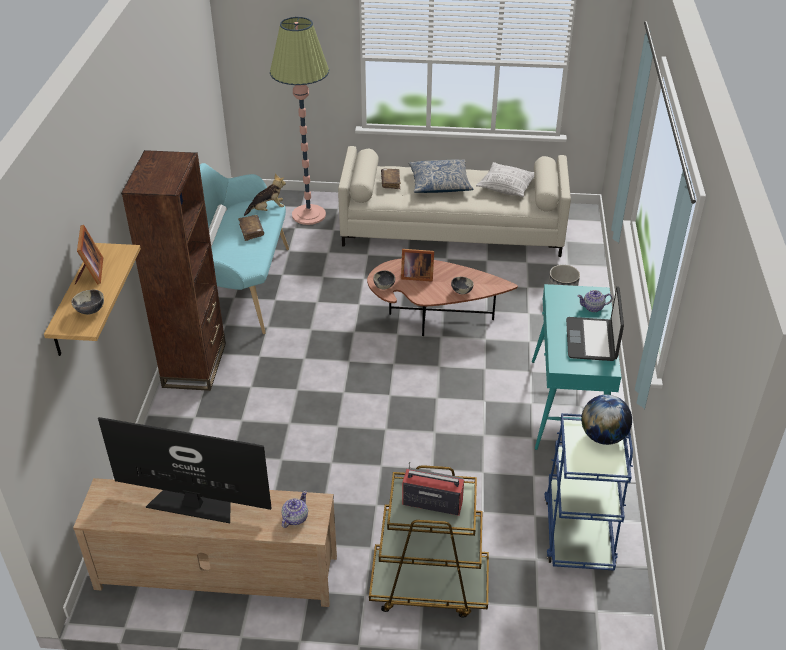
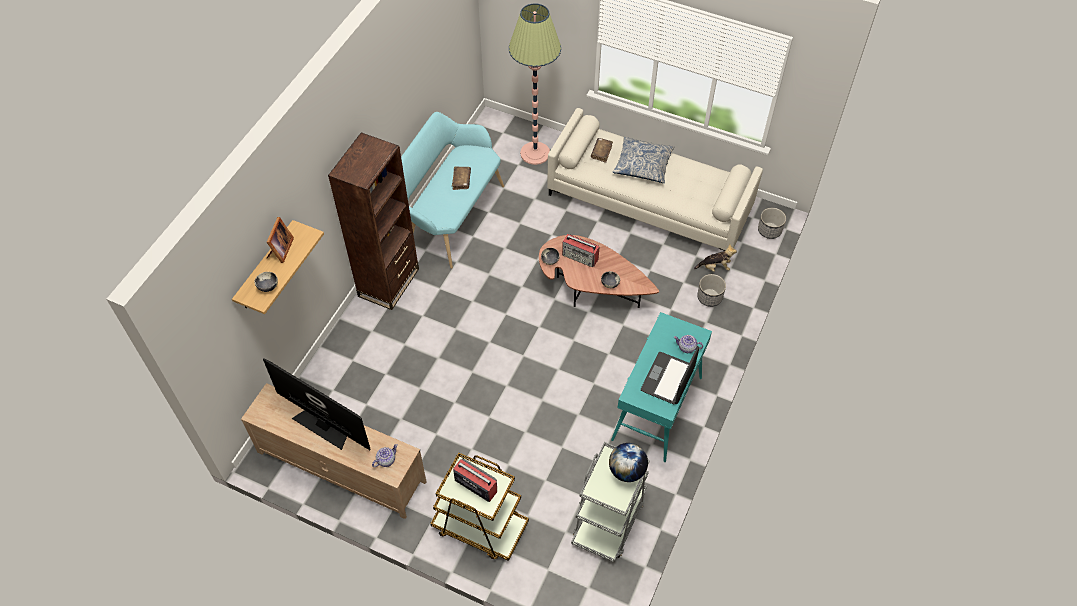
camera: 20 degrees right, 15 degrees up
(267, 210) = (483, 160): plush toy -> plush toy (715, 267)
(416, 275) = (580, 257): picture frame -> radio
(507, 187) = (699, 184): pillow -> none
(578, 531) = (608, 520): blue cart -> grey cart
(586, 226) = (769, 231): none -> planter

